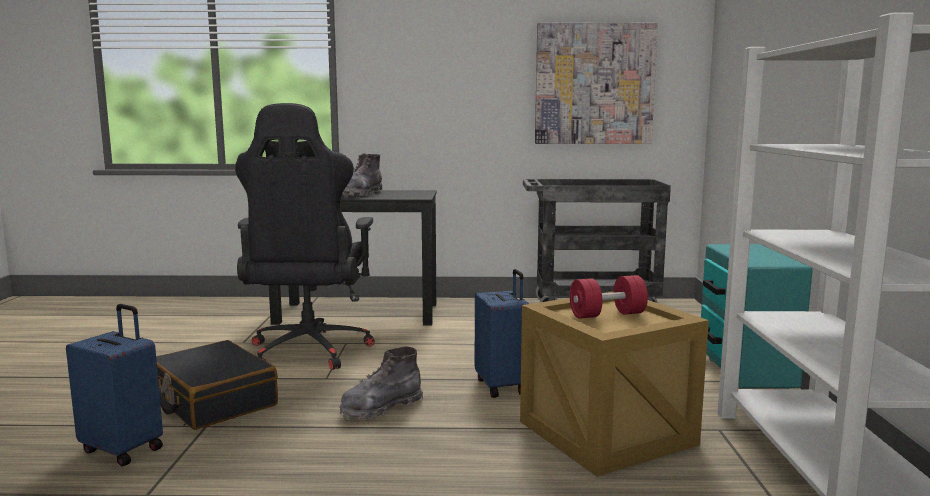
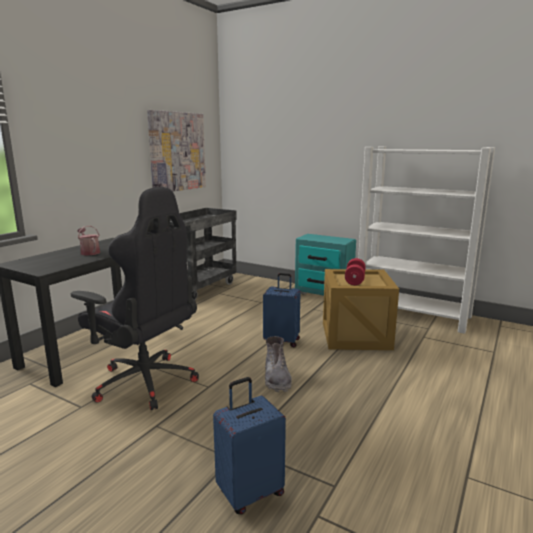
camera: 60 degrees left, 5 degrees up
(213, 400) = (196, 438): black suitcase -> none
(361, 194) = (89, 252): grey boot -> watering can

